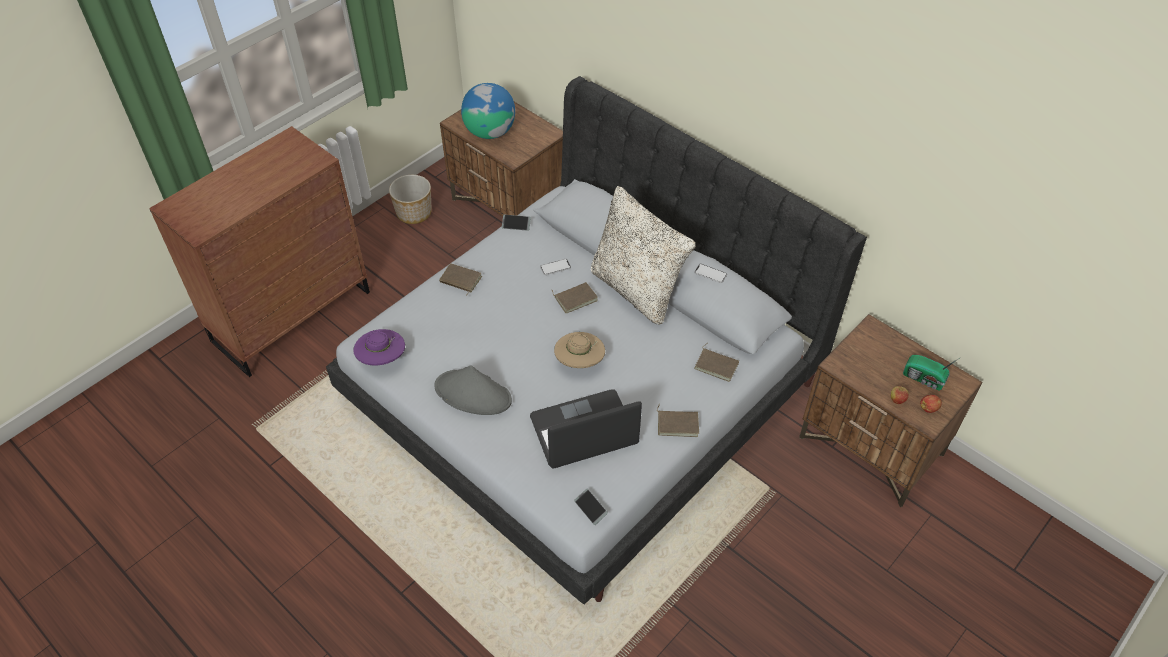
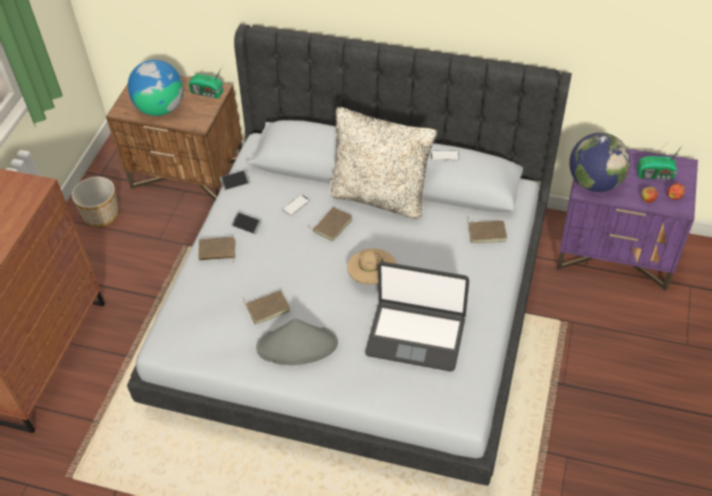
camera: 25 degrees left, 0 degrees up
(382, 359) = (191, 351): purple hat -> none
(539, 133) = (207, 93): none -> radio
(584, 432) = (416, 335): laptop -> laptop turned 120 degrees counterclockwise
(590, 508) = (464, 397): phone -> phone (246, 225)
(678, 423) = (488, 294): brown book -> brown book (267, 307)
(852, 360) = (594, 182): none -> globe
(871, 446) = (615, 253): brown nightstand -> purple nightstand

